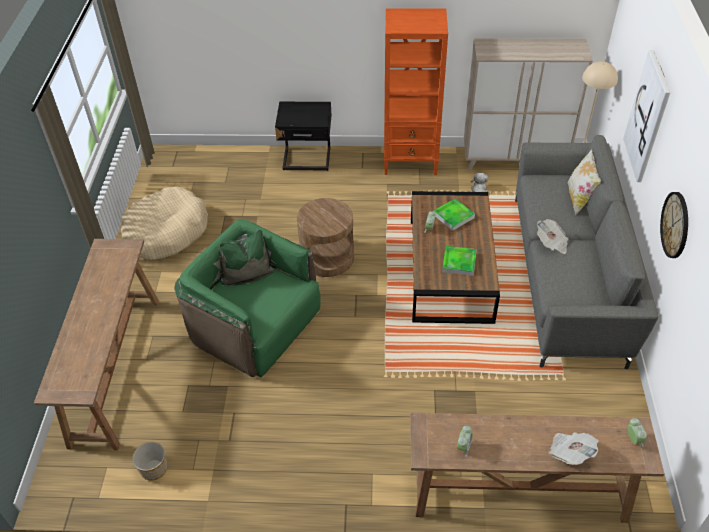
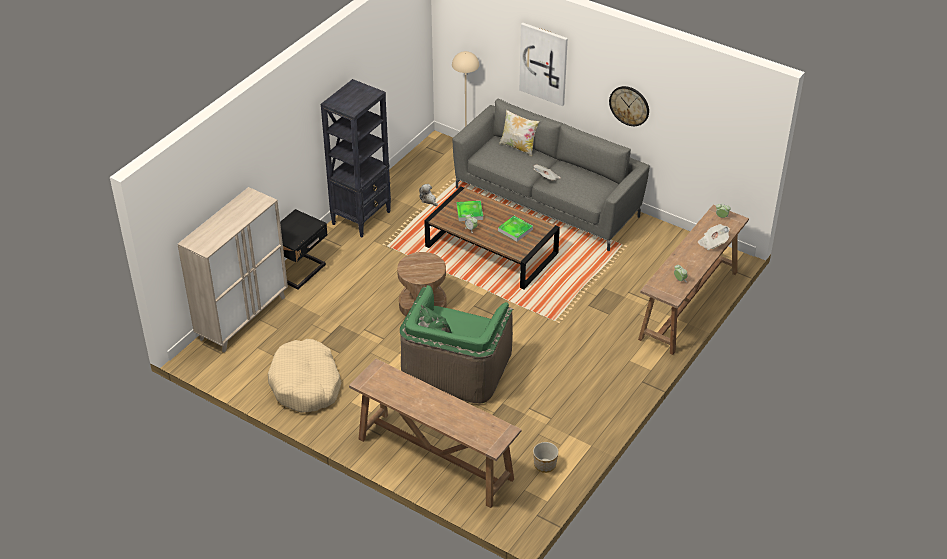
camera: 60 degrees left, 5 degrees down
(255, 324) = (456, 368): green armchair -> green armchair turned 45 degrees counterclockwise
(411, 162) = (362, 218): orange bookcase -> black bookcase
(514, 159) = (413, 167): beige cabinet -> beige cabinet (243, 318)

